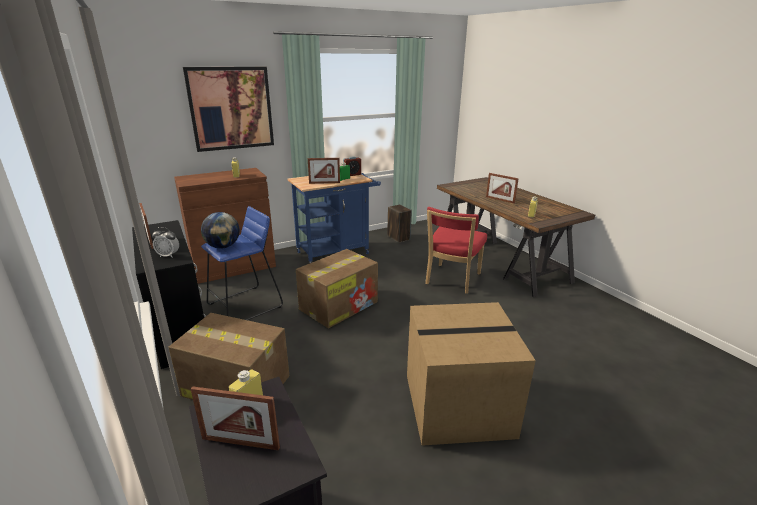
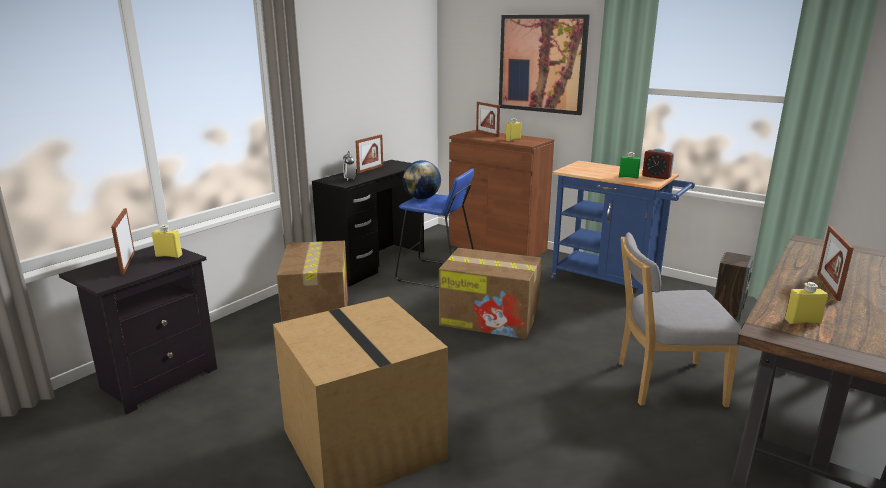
camera: 65 degrees right, 5 degrees down
(324, 183) = (594, 173): picture frame -> picture frame (487, 134)
(451, 280) = (663, 383): red chair -> grey chair

